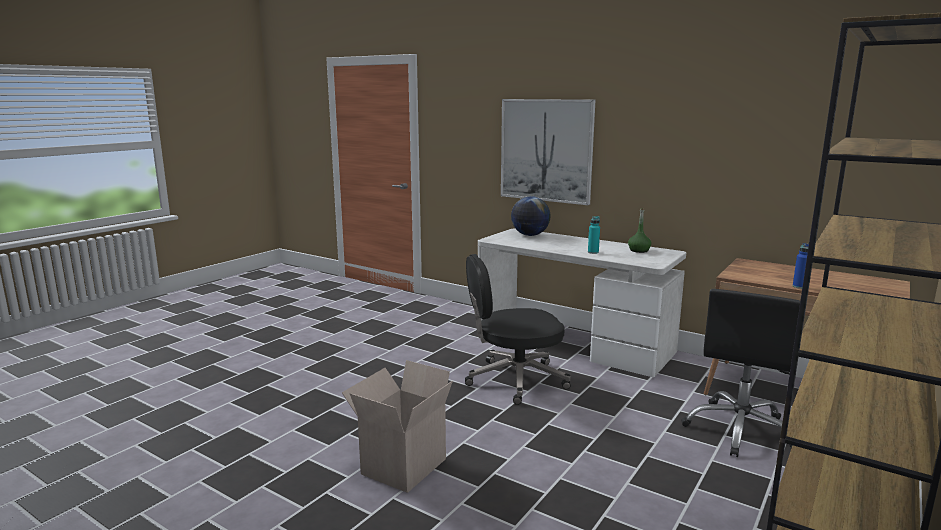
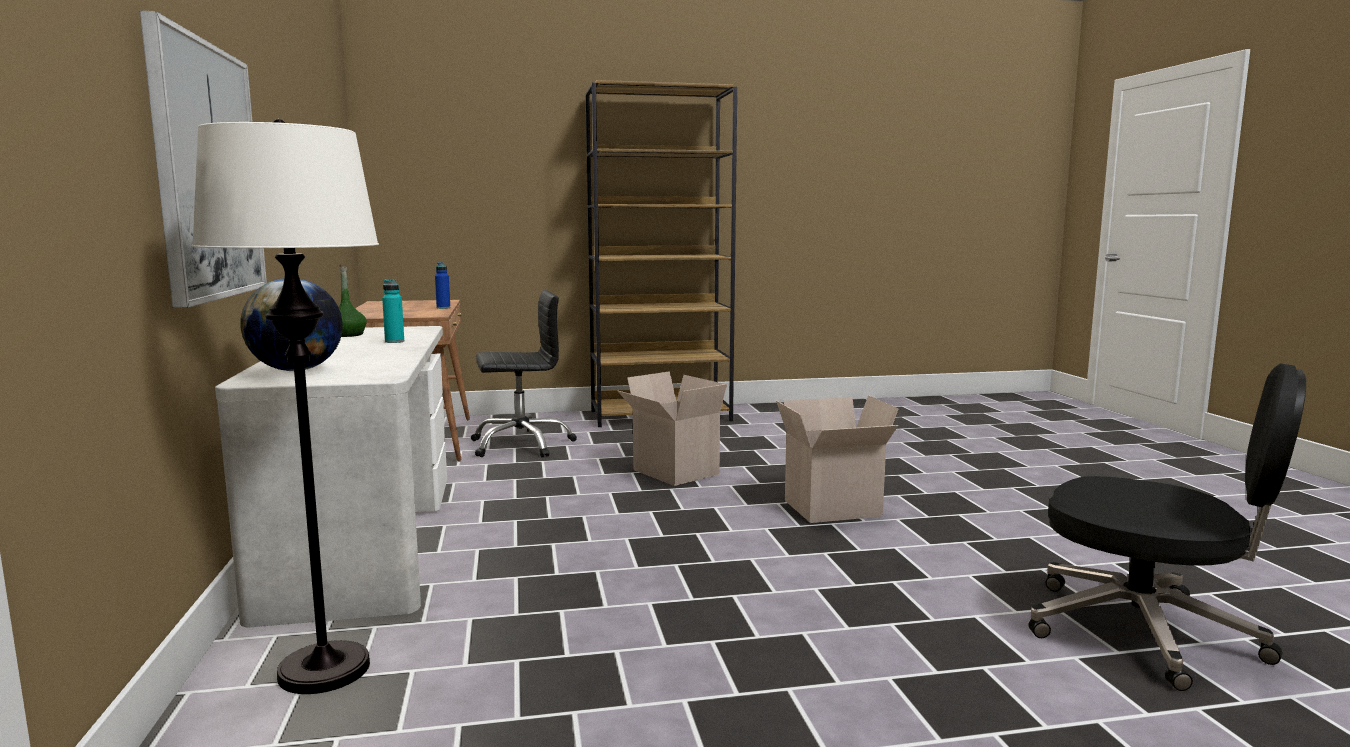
camera: 135 degrees left, 5 degrees down
(459, 319) = (323, 670): none -> white floor lamp
(514, 380) = (565, 529): black office chair -> black office chair (1146, 633)
(572, 453) = (673, 472): none -> cardboard box

